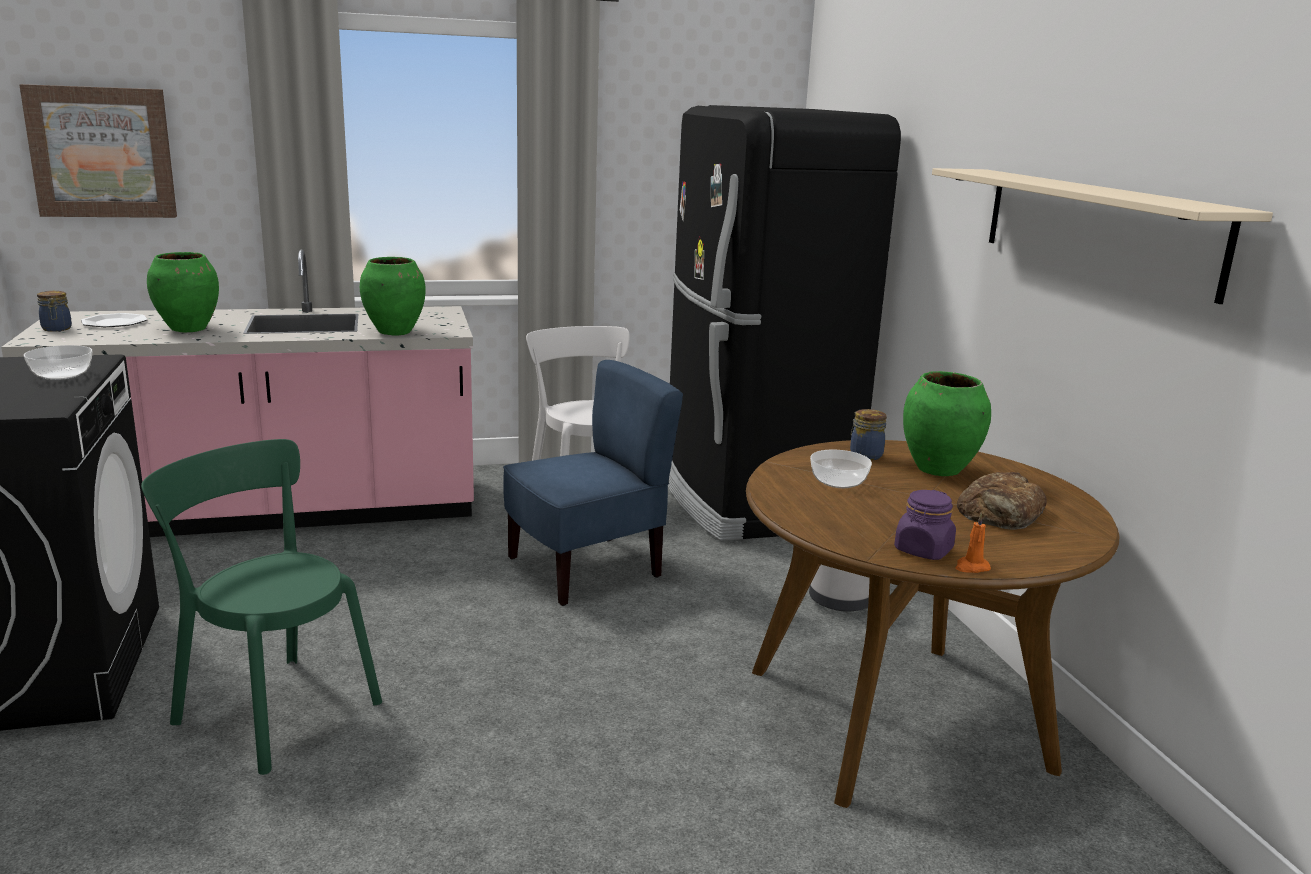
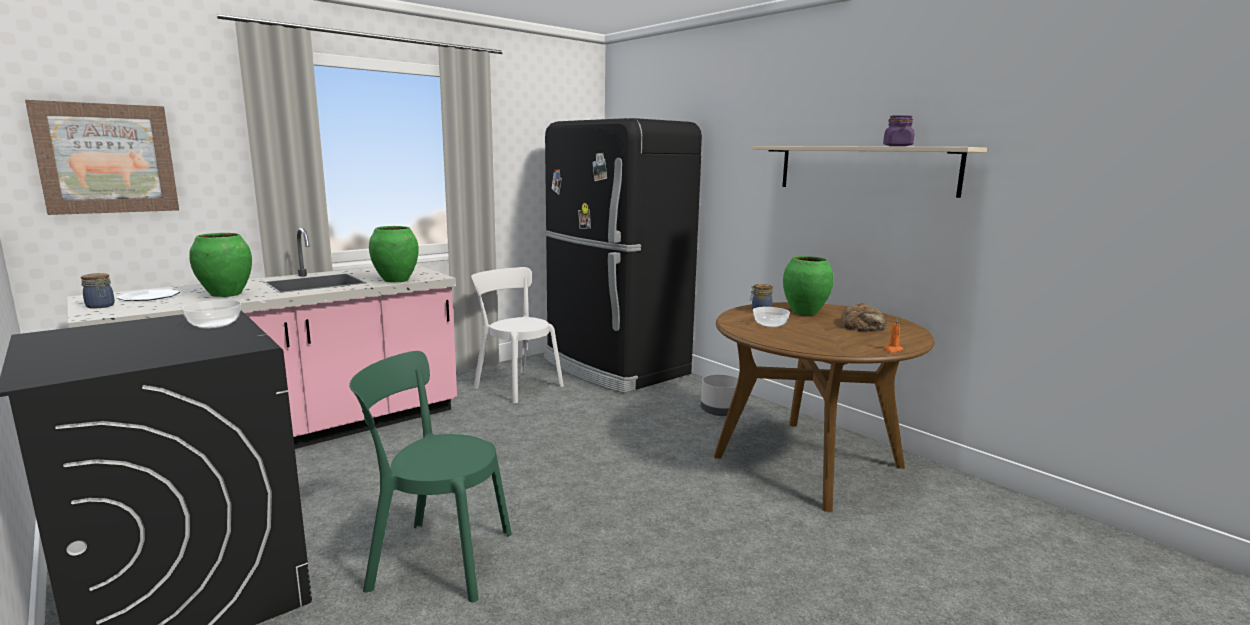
camera: 25 degrees left, 5 degrees down
(585, 569) = (560, 424): blue chair -> none
(923, 550) = (861, 347): purple jar -> purple jar (897, 146)

